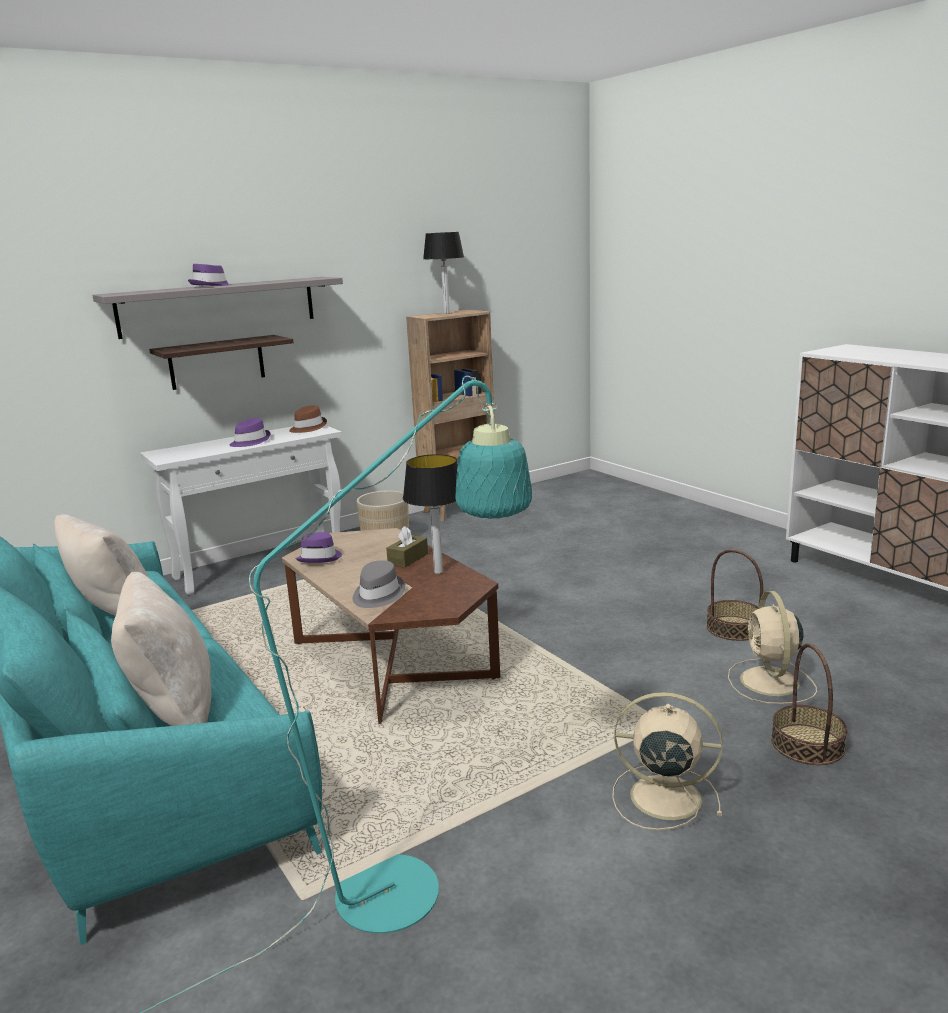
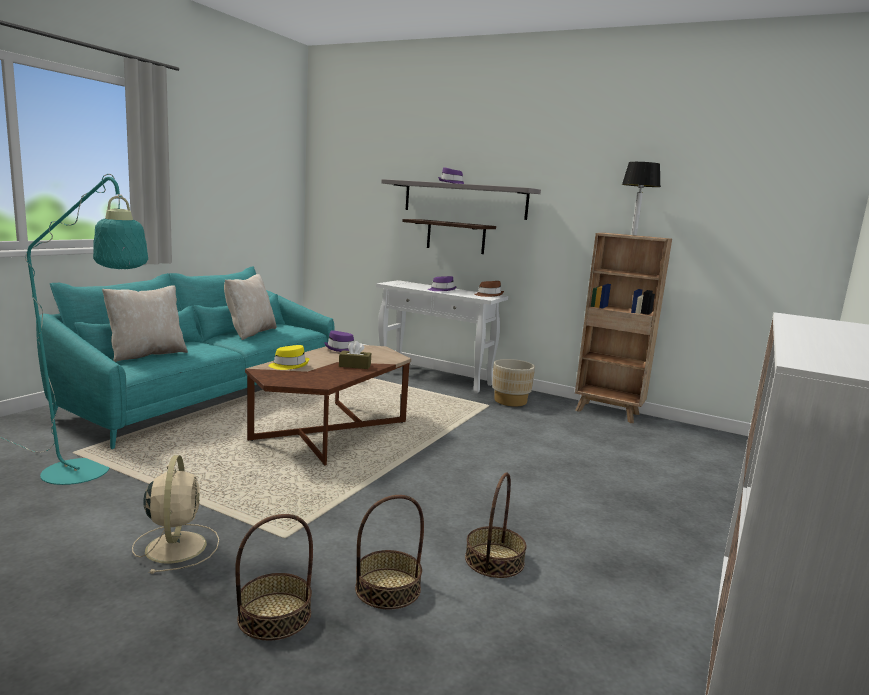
camera: 60 degrees right, 5 degrees down
(377, 595) = (289, 365): grey hat -> yellow hat
(438, 572) = (336, 374): table lamp -> none
(770, 683) = (388, 588): beige fan -> basket

